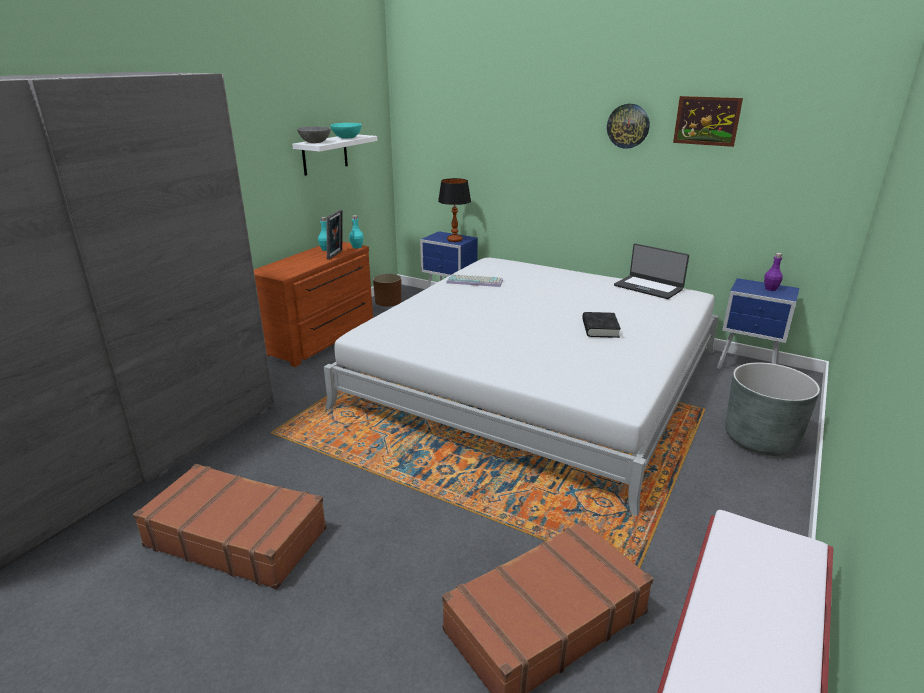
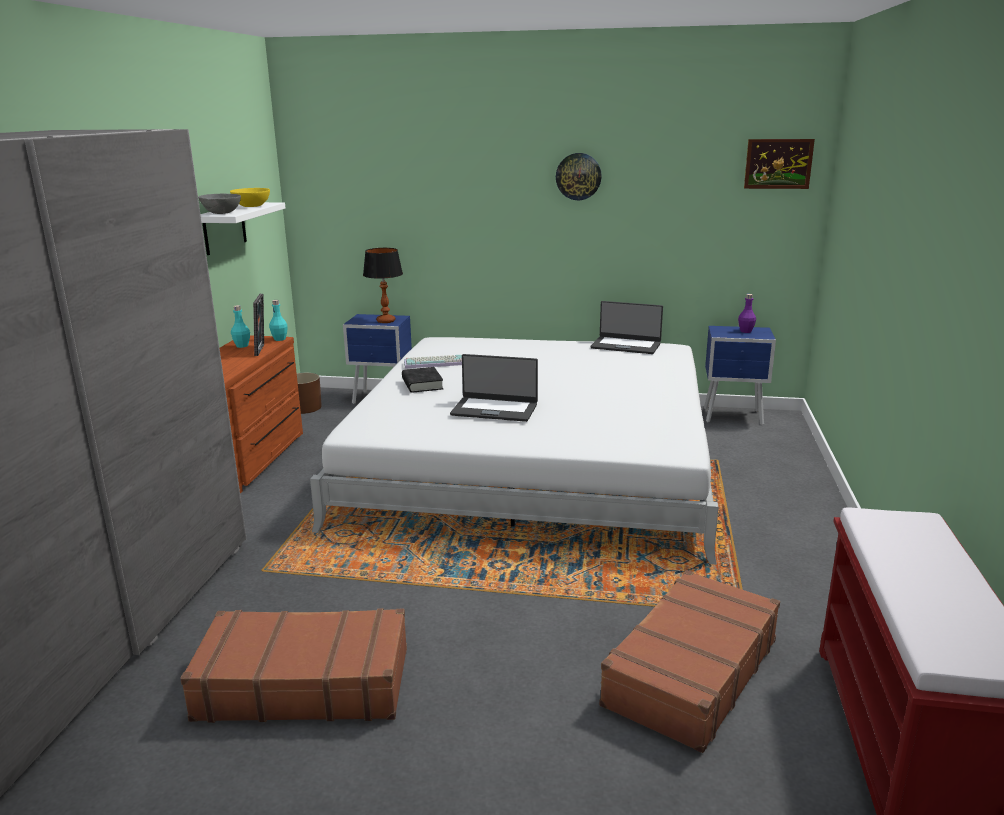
camera: 20 degrees left, 5 degrees down
(347, 137) = (252, 206): turquoise bowl -> yellow bowl
(487, 332) = (494, 409): none -> laptop
(600, 328) = (607, 390): black book -> black book (422, 384)
(706, 121) = (660, 167): picture -> picture (778, 164)
(760, 439) = (782, 477): grey planter -> none

